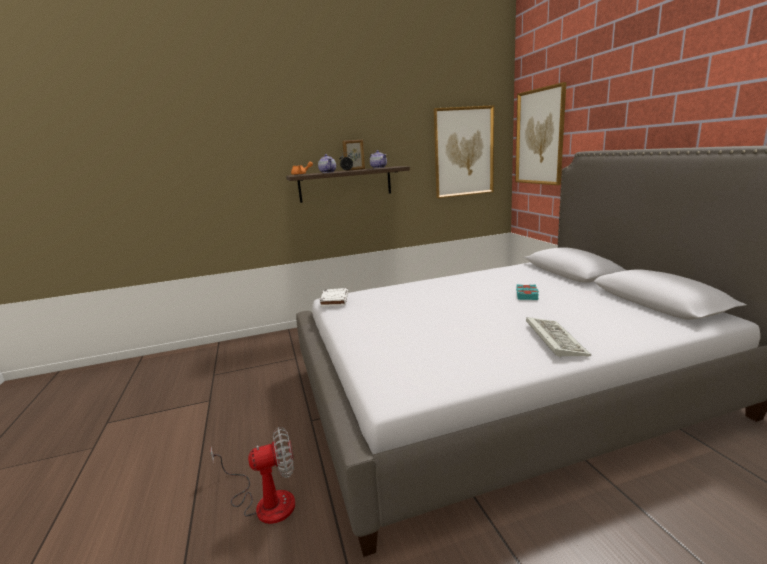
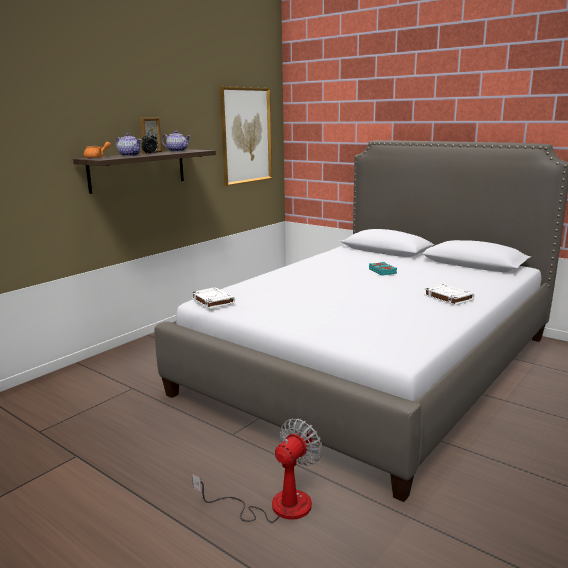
camera: 35 degrees left, 0 degrees up
(539, 137) = (319, 124): picture -> none
(553, 339) = (447, 297): keyboard -> white book

